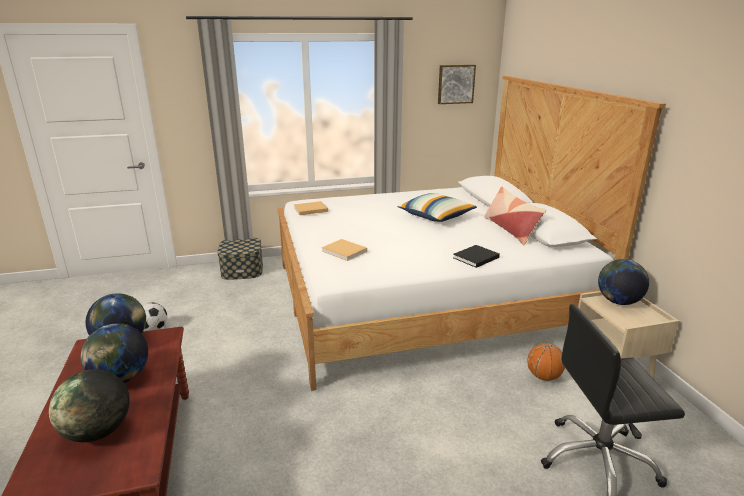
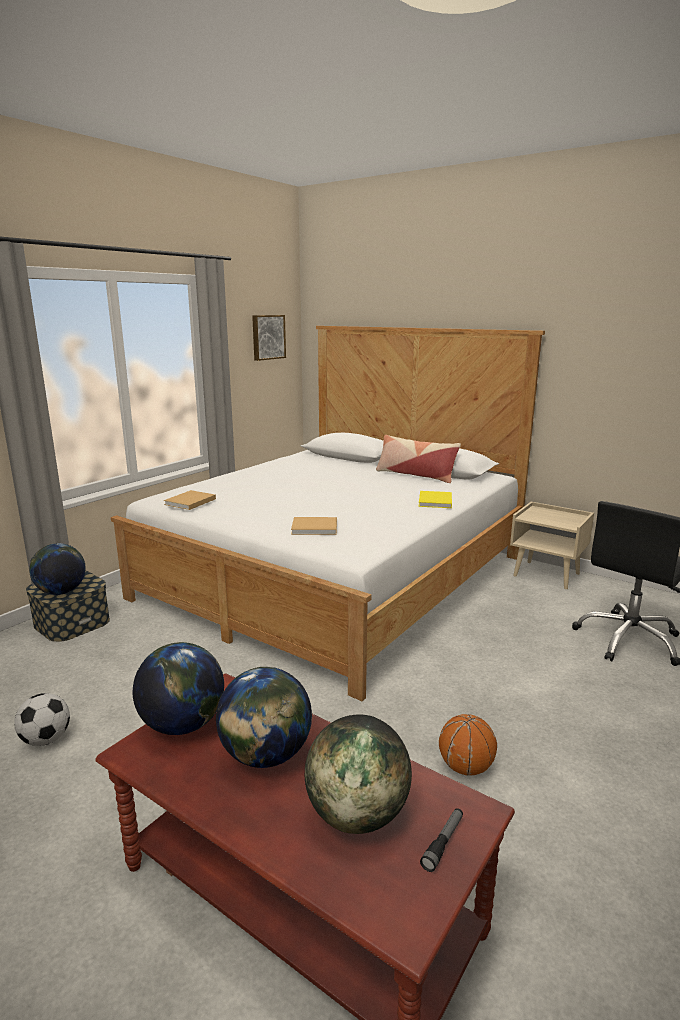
camera: 40 degrees left, 5 degrees down
(99, 472) = (443, 843): none -> flashlight
(436, 216) = (333, 479): pillow -> none
(475, 258) = (435, 501): black book -> yellow book
(543, 376) = (517, 600): basketball -> basketball (465, 767)
(618, 302) = (540, 513): globe -> globe (61, 592)

